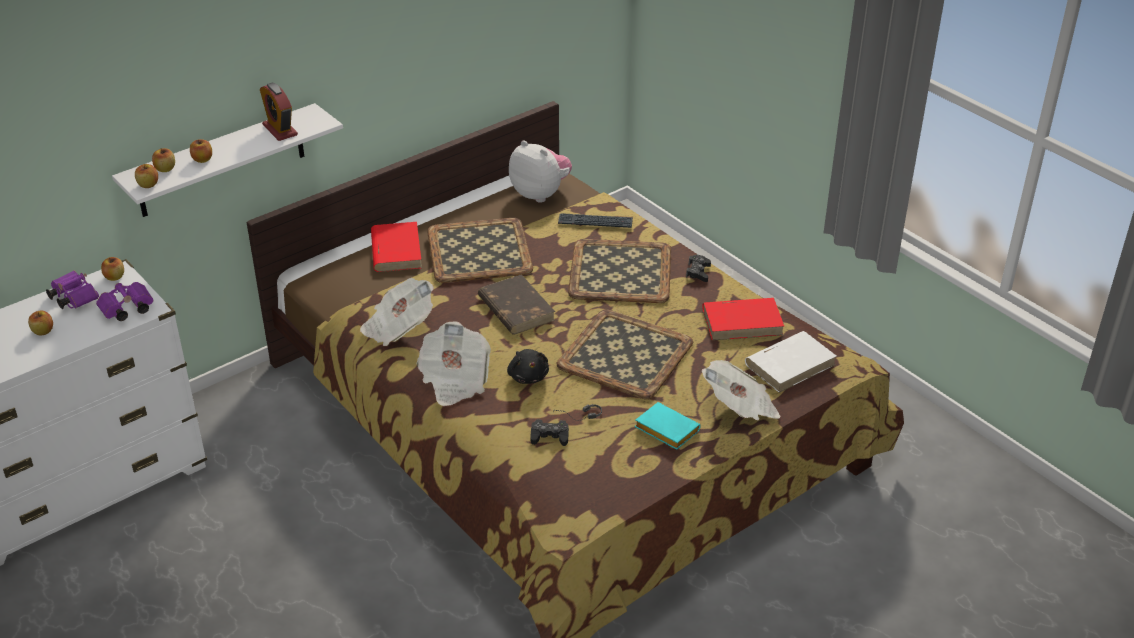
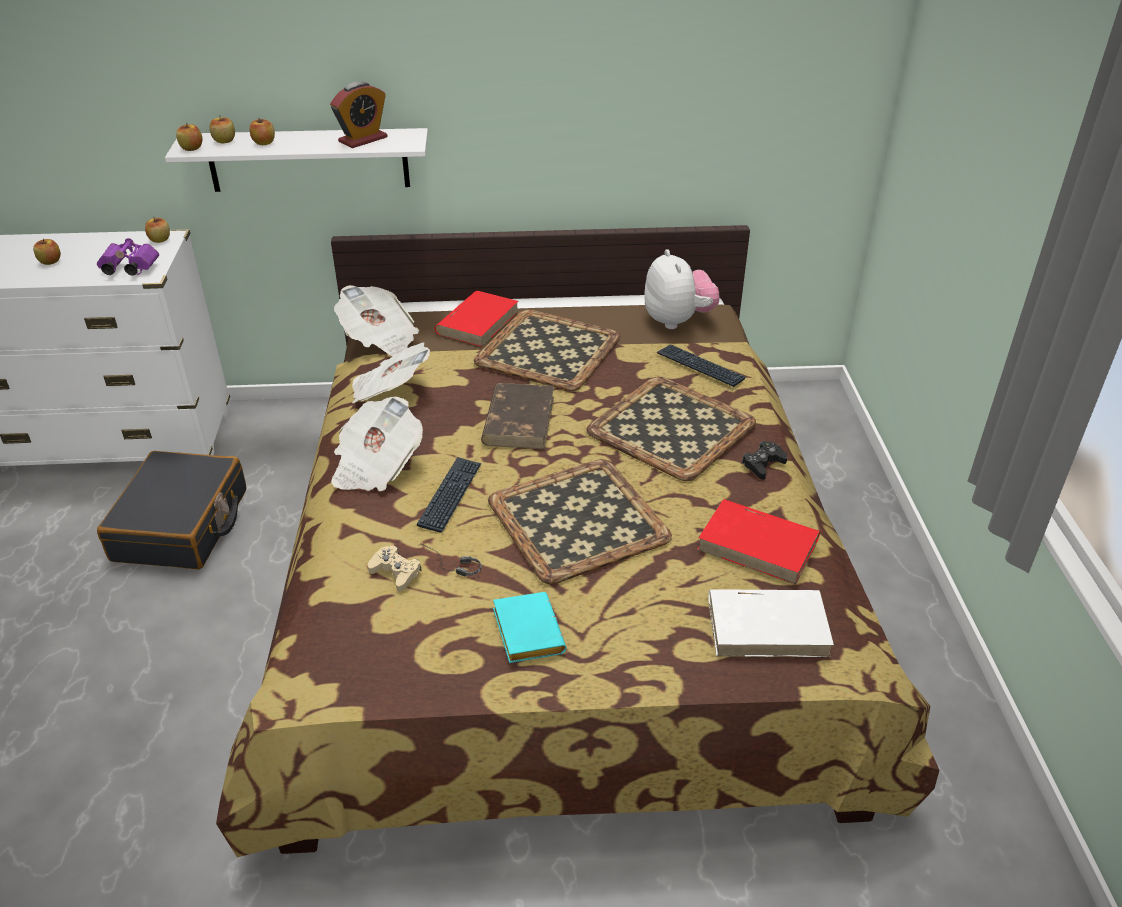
camera: 35 degrees right, 0 degrees up
(73, 298) = (108, 244): purple binoculars -> none
(238, 519) = (182, 525): none -> black suitcase
(280, 130) = (363, 139): alarm clock -> alarm clock turned 135 degrees counterclockwise
(528, 376) = (450, 495): black plush toy -> keyboard
(549, 436) = (396, 572): black game controller -> beige game controller
(740, 408) = (646, 651): newspaper -> newspaper (379, 339)

